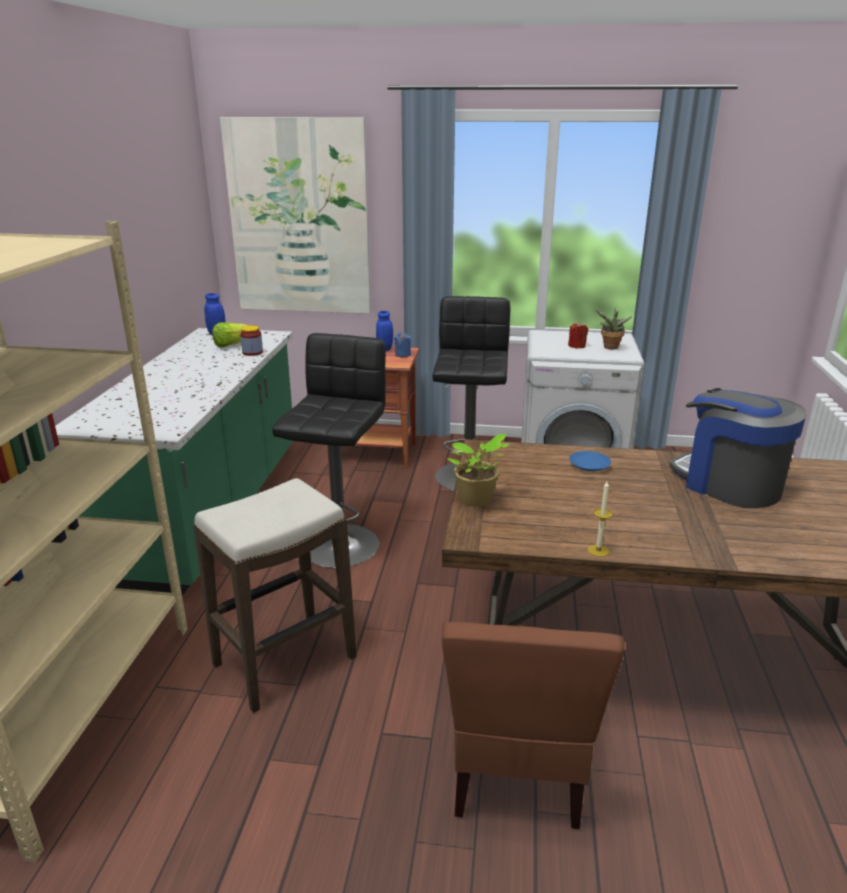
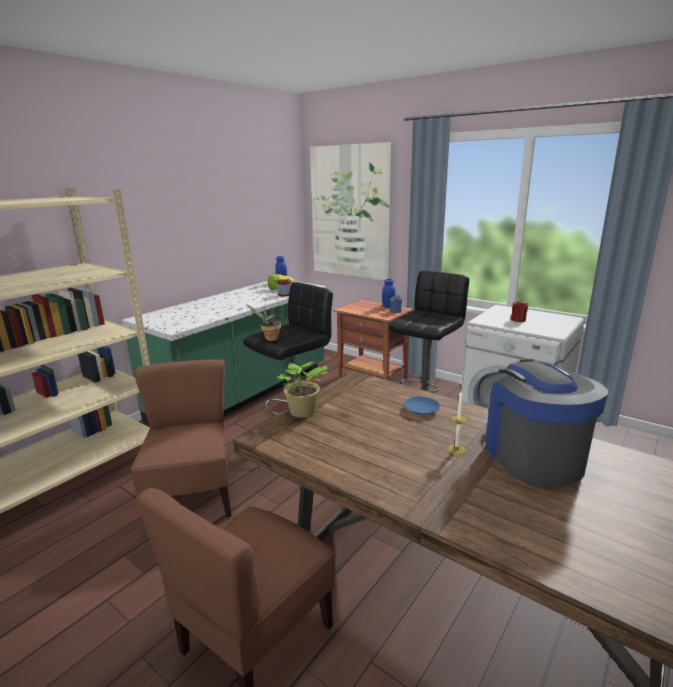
camera: 30 degrees right, 5 degrees down
(285, 661) = (193, 497): stool -> brown chair
(598, 550) = (338, 475): candle -> candle (456, 449)
(610, 348) = (546, 325): potted plant -> potted plant (270, 339)

